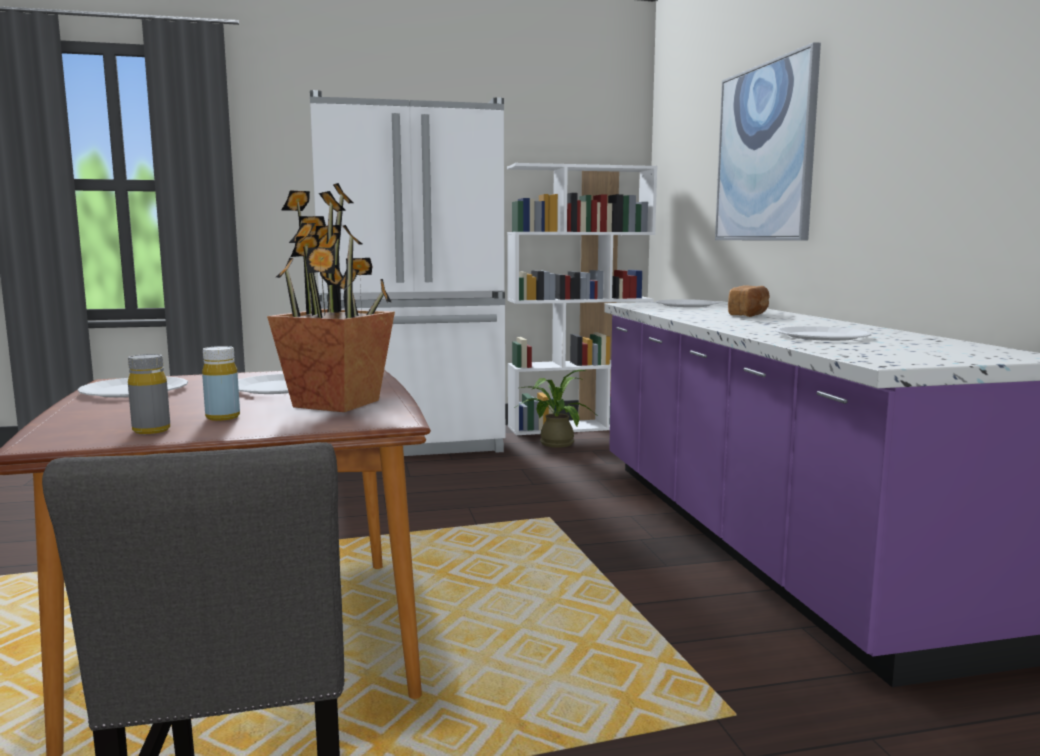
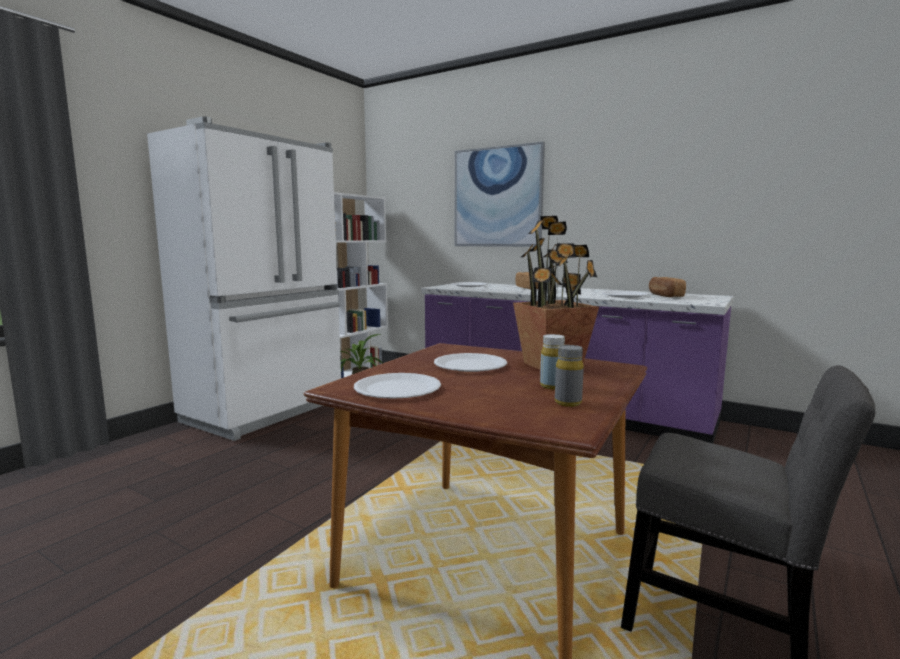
camera: 45 degrees left, 0 degrees up
(906, 344) = (664, 295): none -> bread

